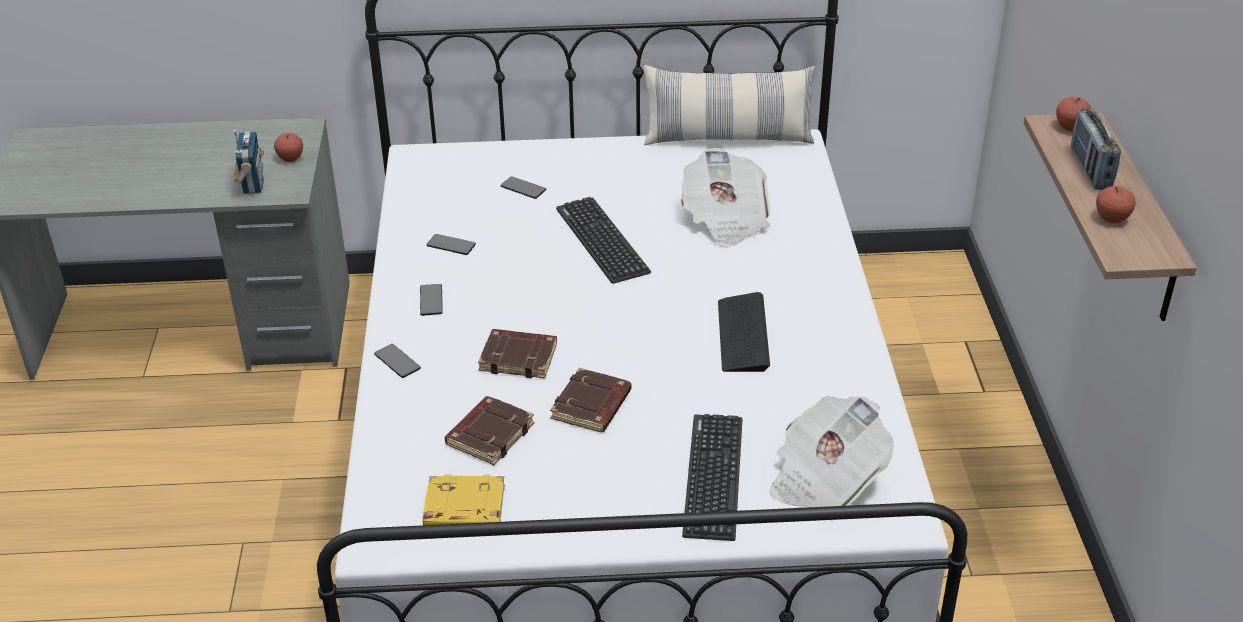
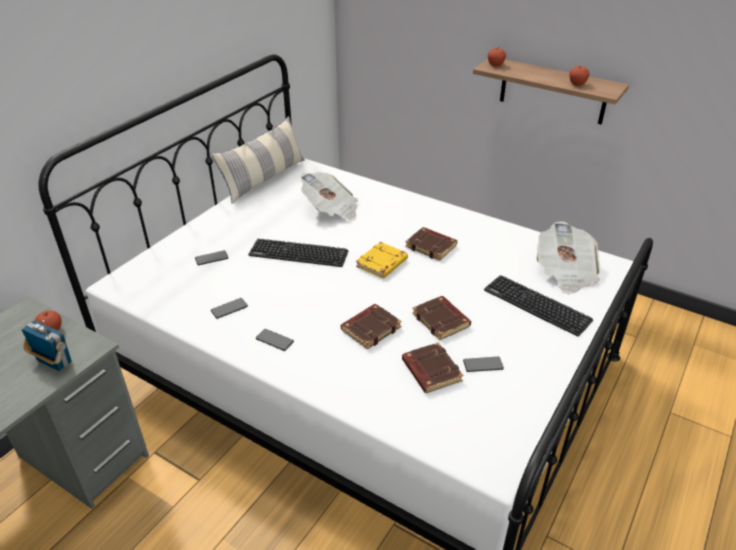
camera: 55 degrees left, 0 degrees up
(397, 362) = (320, 381): phone -> phone (483, 365)
(463, 509) = (491, 412): yellow book -> yellow book (382, 264)
(743, 335) = (432, 246): keyboard -> brown book
(1090, 169) = (534, 74): radio -> none

